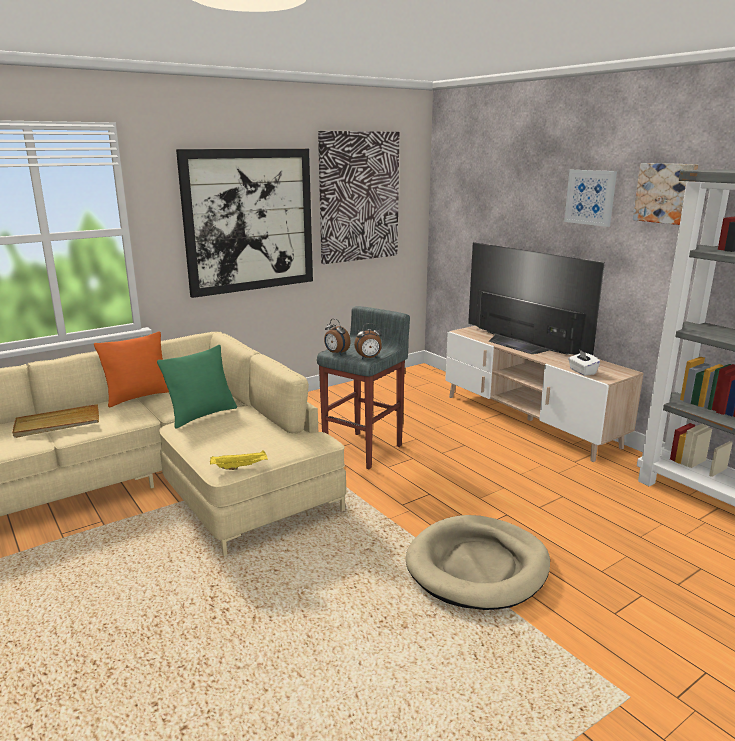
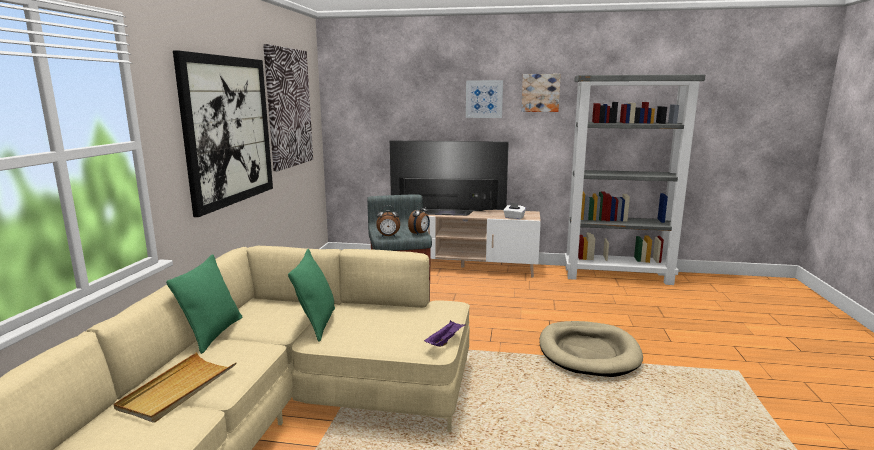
camera: 45 degrees left, 5 degrees down
(139, 397) = (213, 334): orange pillow -> green pillow
(240, 467) = (445, 341): yellow tray -> purple tray

